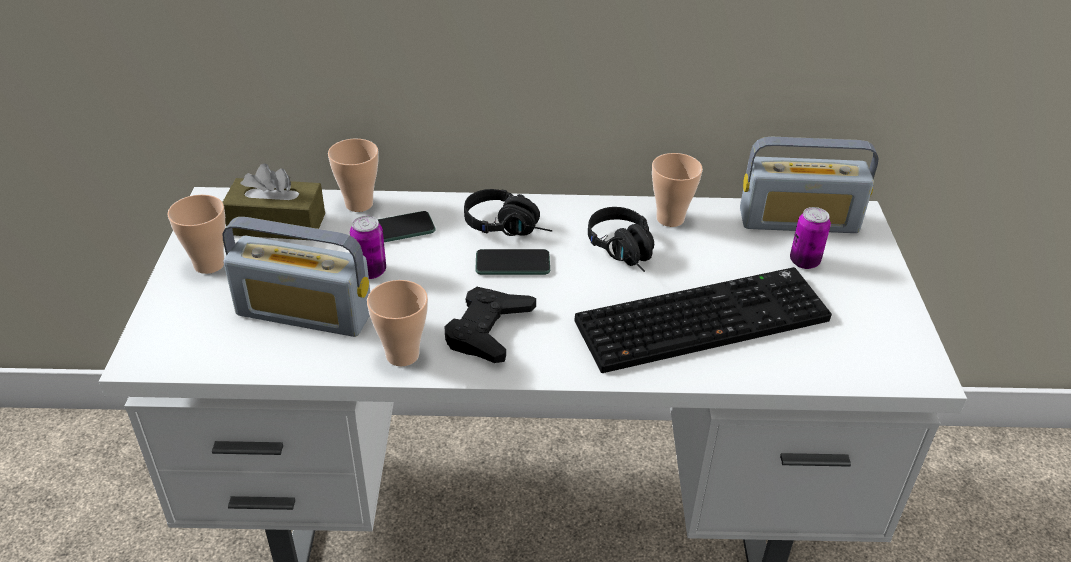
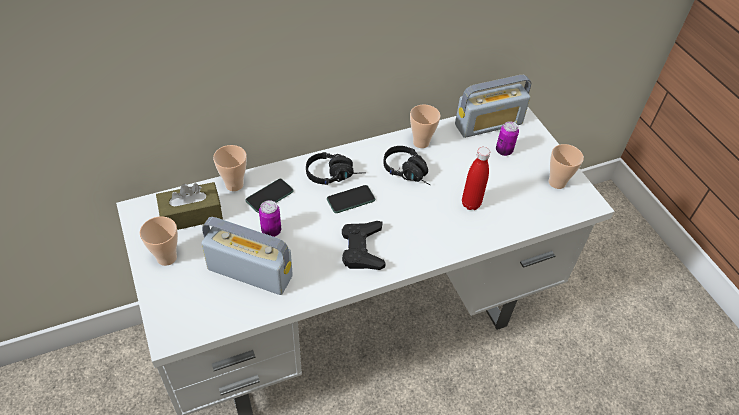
camera: 25 degrees left, 10 degrees up
(304, 313) = (250, 272): radio -> radio turned 150 degrees counterclockwise
(402, 355) = (324, 281): cup -> cup (557, 182)
(703, 318) = (471, 204): keyboard -> red bottle

